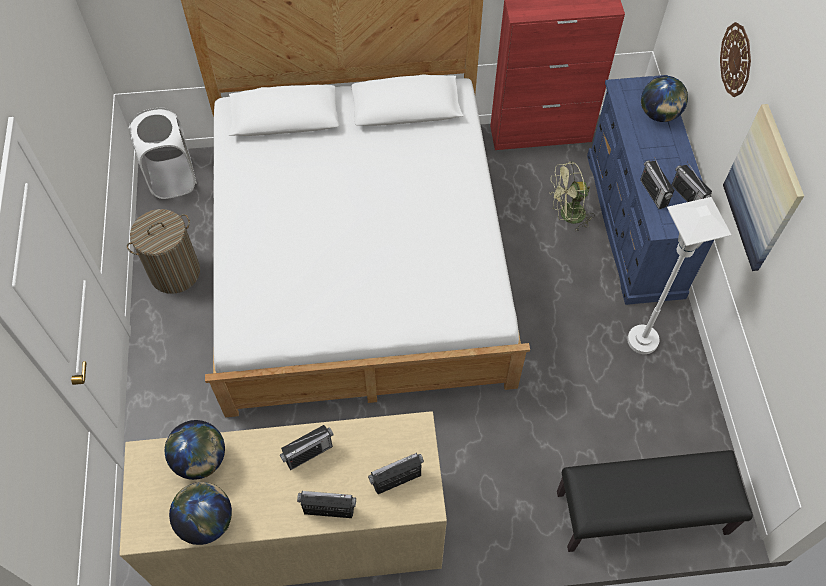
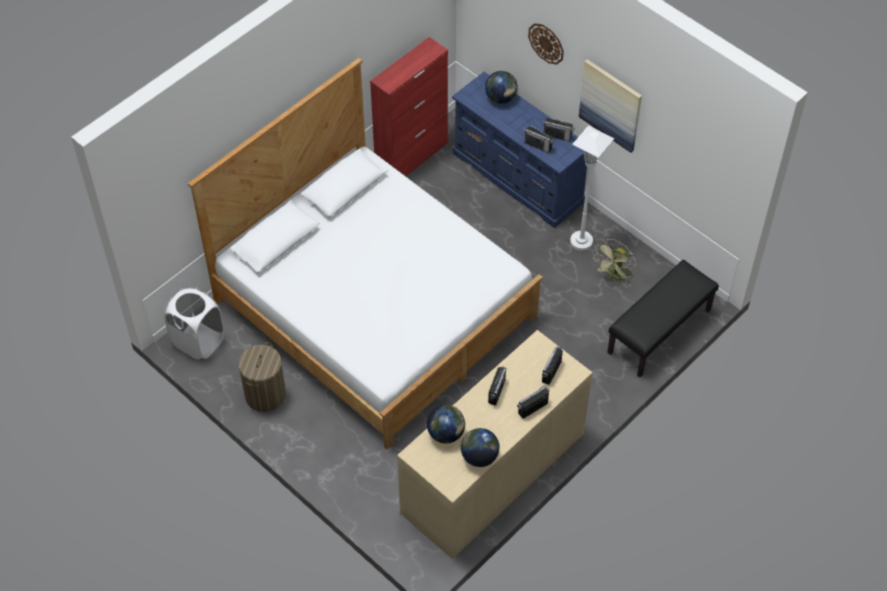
camera: 40 degrees left, 5 degrees down
(567, 215) = (474, 198): green fan -> green fan (614, 277)

